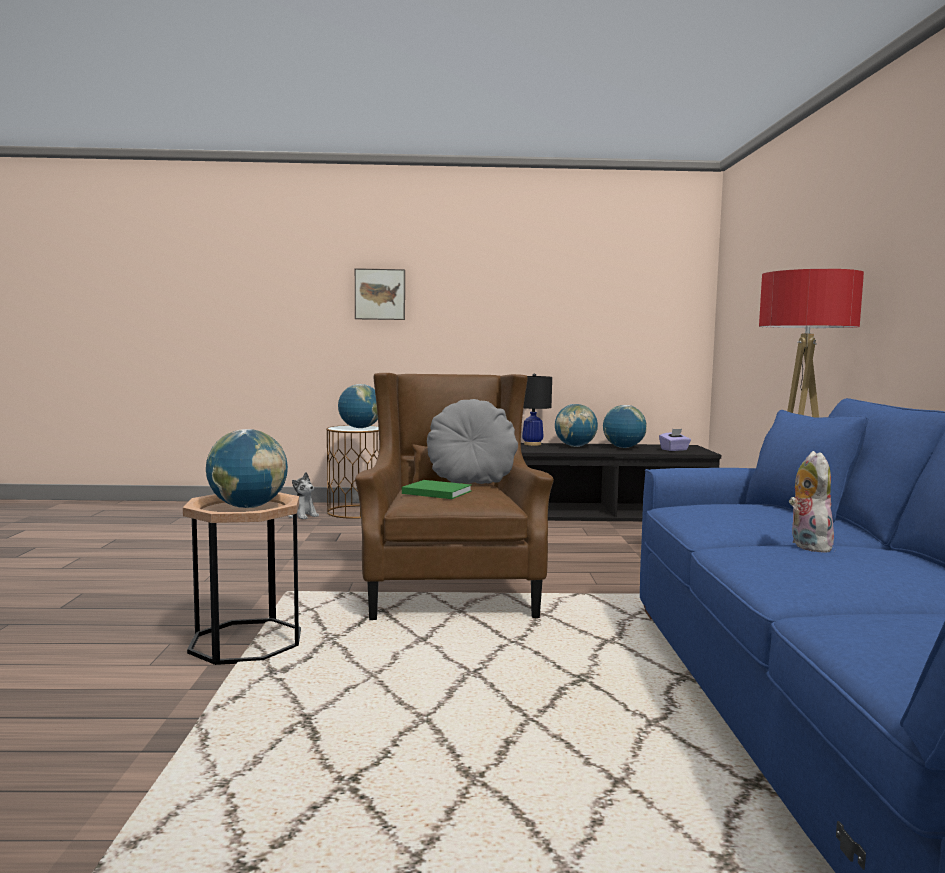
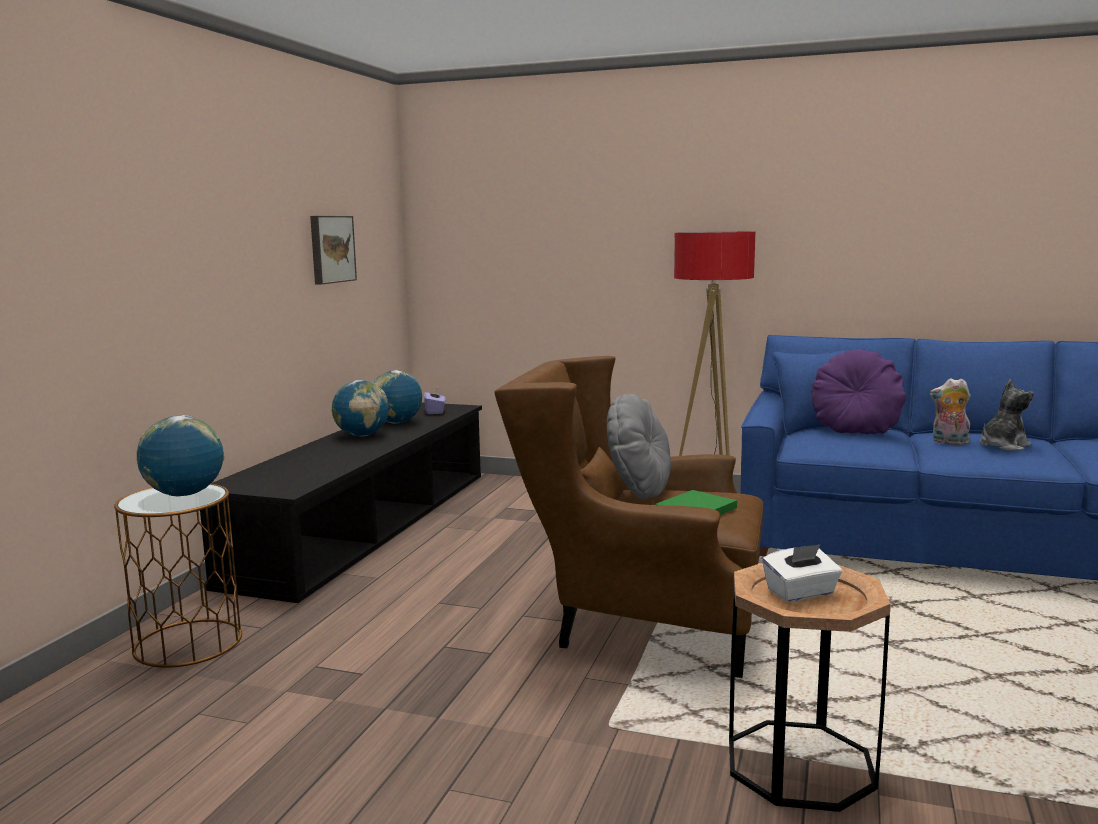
camera: 70 degrees left, 5 degrees up
(248, 507) = (801, 593): globe -> white tissue box
(301, 515) = (147, 692): plush toy -> plush toy (1003, 446)
(380, 294) = (106, 245): picture -> picture (330, 249)
(532, 444) = (317, 447): black table lamp -> none
(778, 514) = (855, 432): none -> purple pillow

